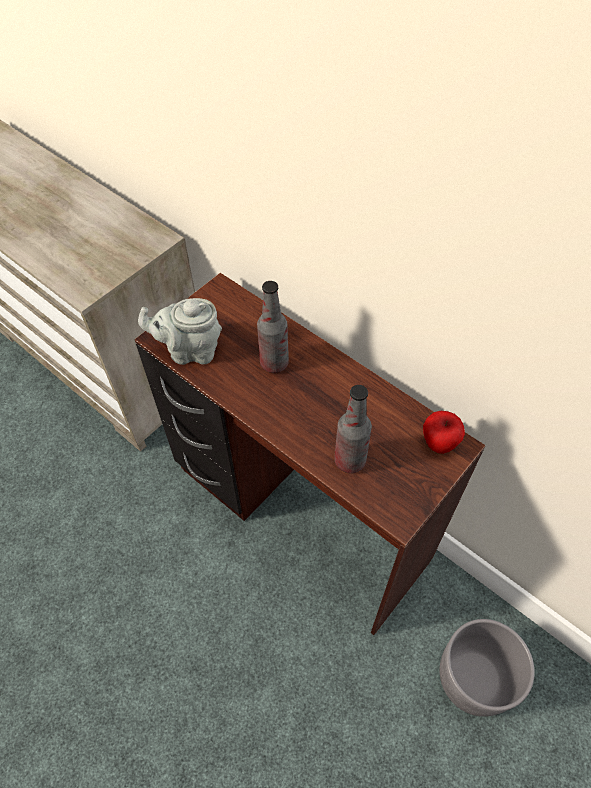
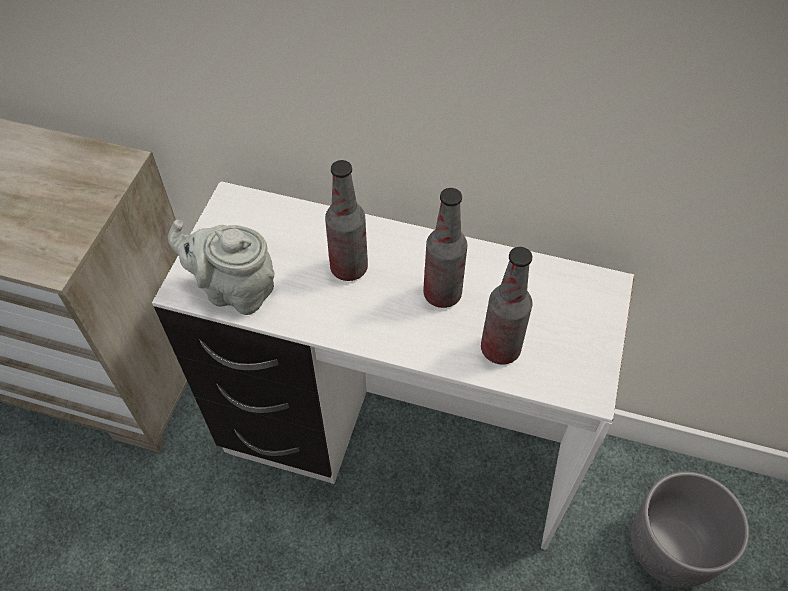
camera: 25 degrees left, 0 degrees up
(190, 351) = (235, 290): grey teapot -> grey teapot turned 45 degrees clockwise
(299, 515) = (395, 449): brown desk -> white desk
(329, 405) = (442, 294): none -> bottle
(438, 444) = (586, 292): apple -> none

